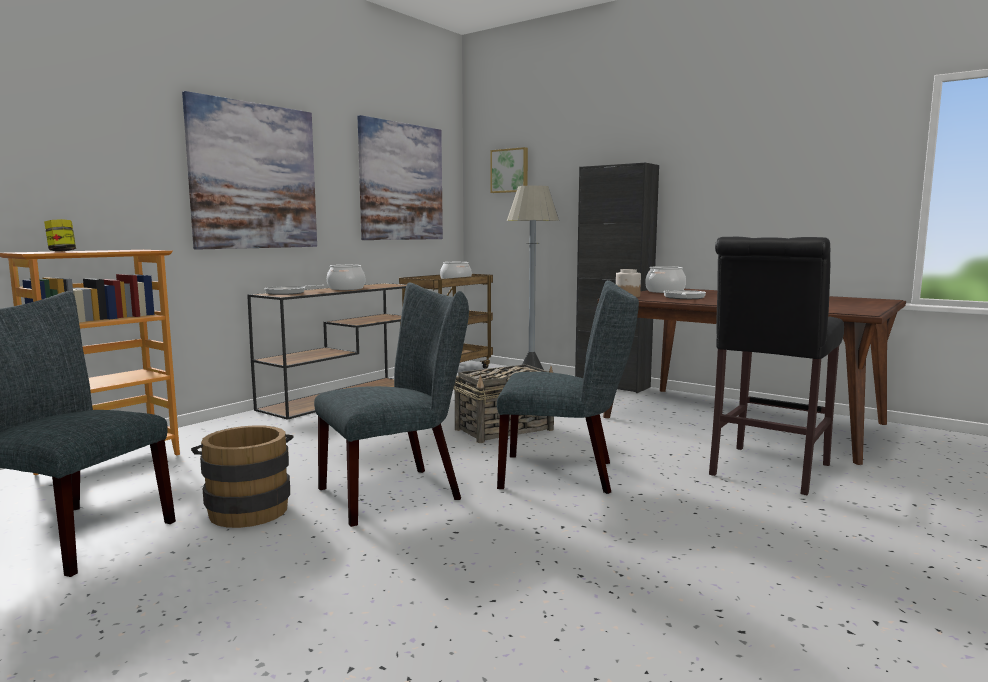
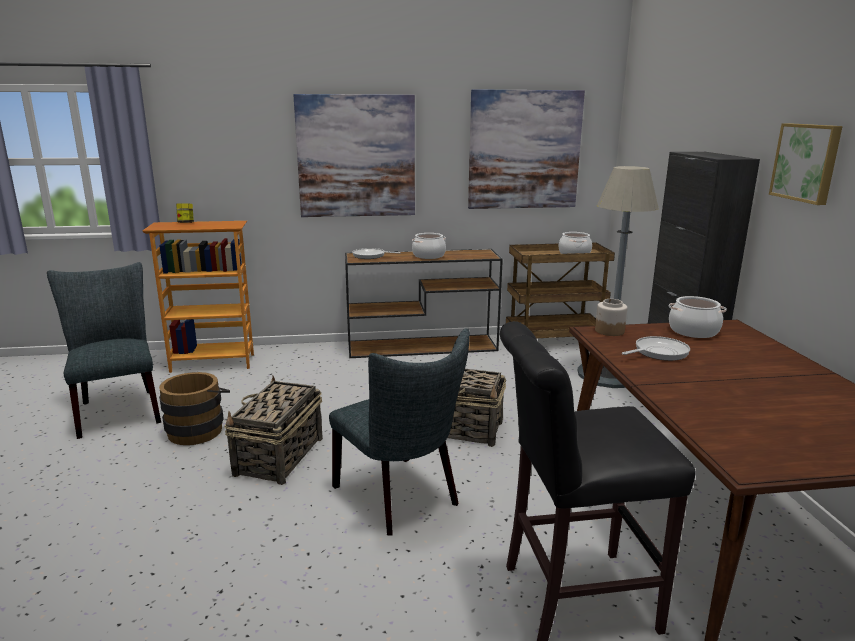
camera: 45 degrees right, 10 degrees up
(398, 492) = (278, 457): grey chair -> basket
(510, 170) = (647, 138): picture -> picture (807, 162)

